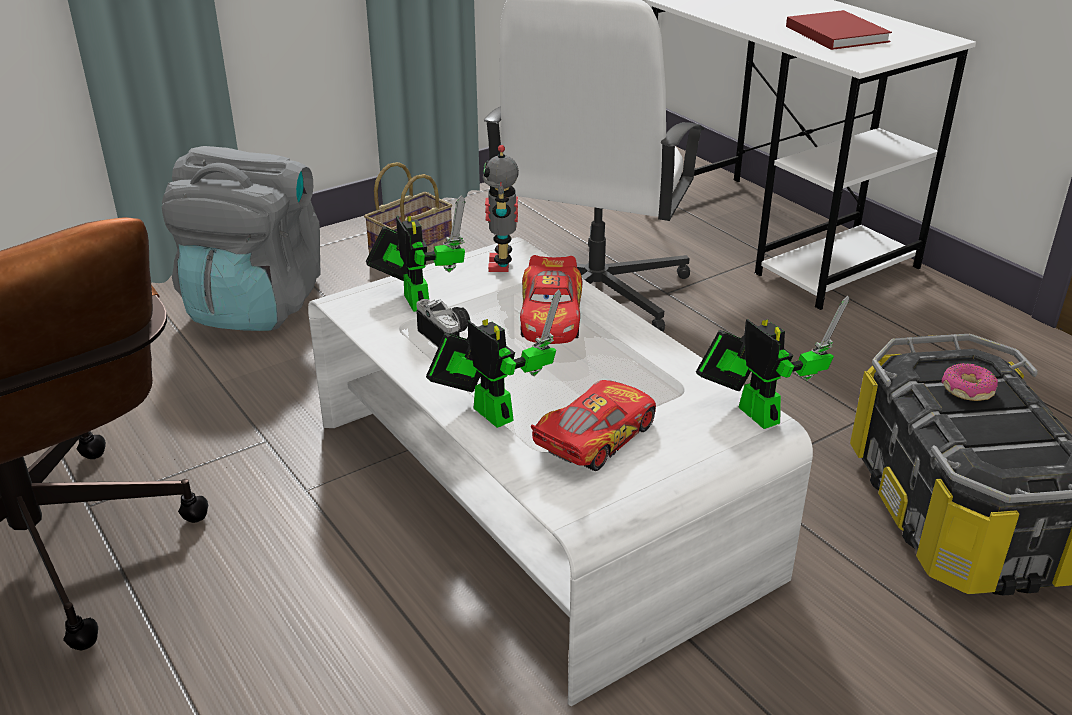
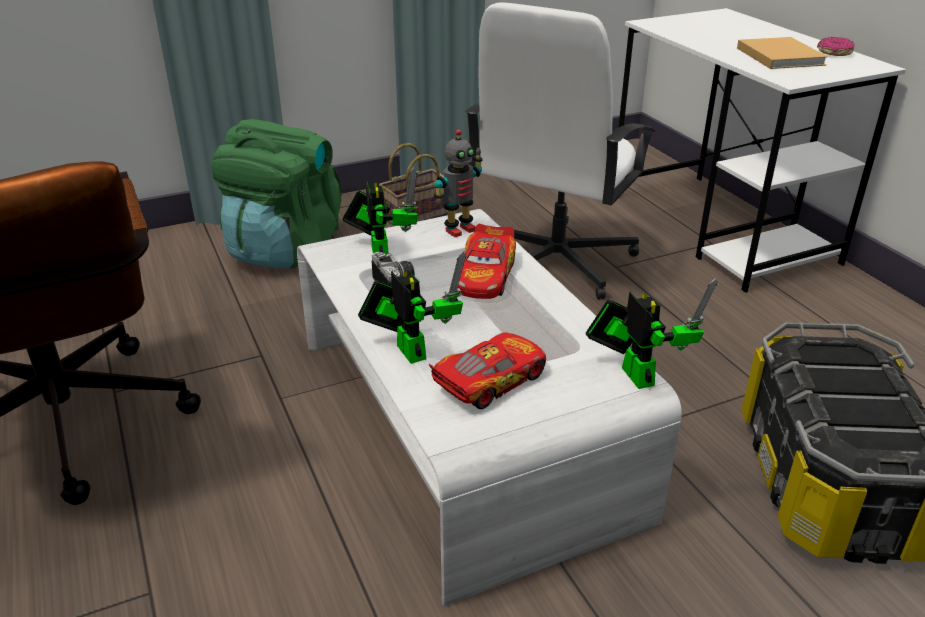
camera: 10 degrees right, 0 degrees up
(255, 305) = (284, 248): grey backpack -> green backpack
(502, 264) = (459, 229): toy robot -> toy robot turned 135 degrees counterclockwise
(835, 33) = (778, 55): red book -> beige book
(967, 390) = (844, 374): donut -> donut (834, 53)

